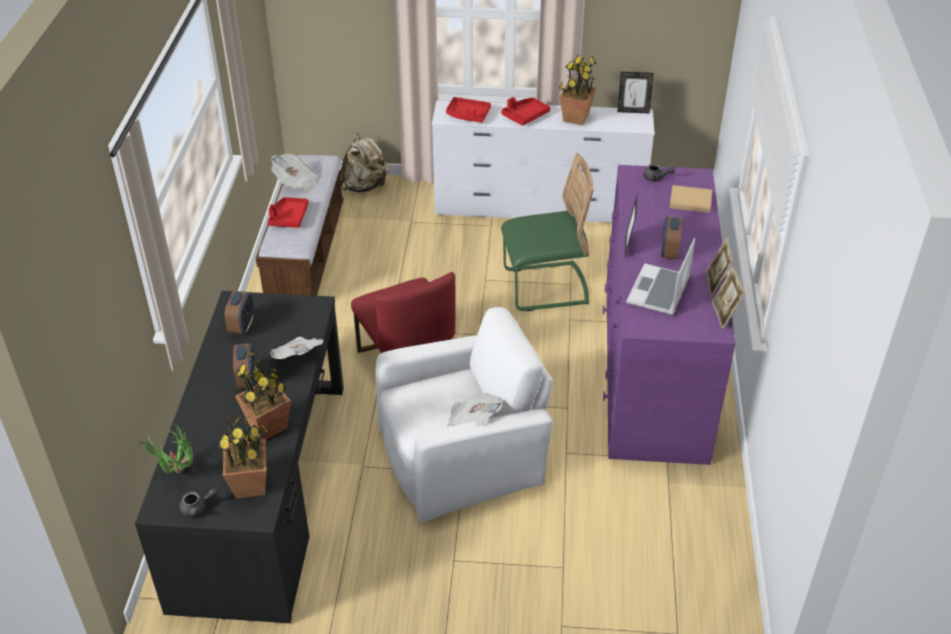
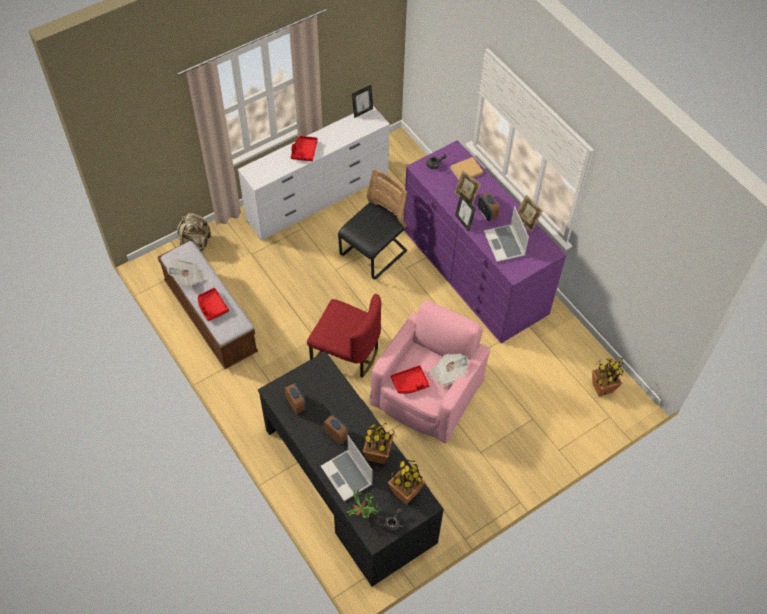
camera: 40 degrees left, 15 degrees up
(209, 426) = (347, 476): none -> laptop
(298, 358) = (348, 403): newspaper -> none
(462, 453) = (428, 390): white armchair -> pink armchair
(468, 115) = (269, 170): red tray -> red tray (410, 383)
(545, 287) = (373, 254): green chair -> black chair
(575, 118) = (335, 136): potted plant -> potted plant (602, 388)
(724, 315) = (547, 239): picture frame -> picture frame (466, 197)

